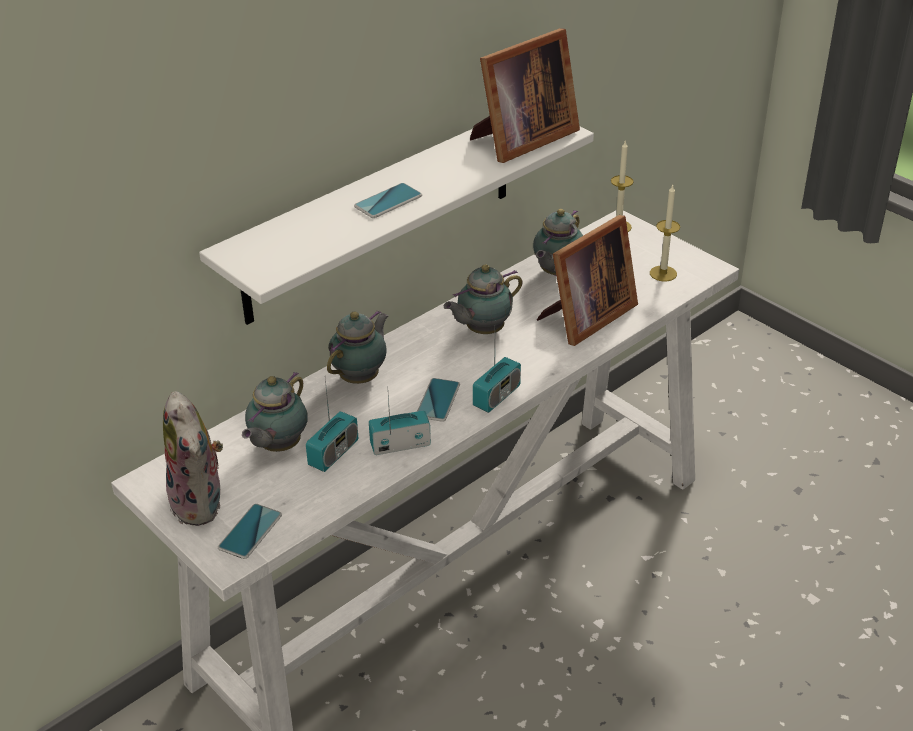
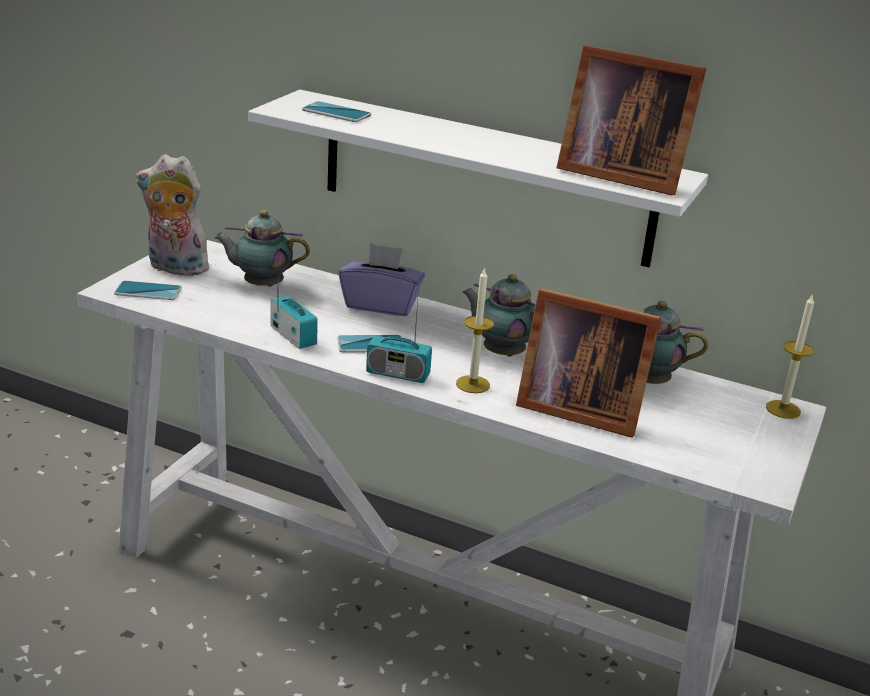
camera: 65 degrees right, 10 degrees down
(202, 504) = (174, 268): plush toy -> plush toy turned 60 degrees clockwise
(333, 453) = (264, 309): radio -> none
(361, 377) = (381, 305): teapot -> purple tissue box
(388, 201) = (435, 135): phone -> phone (336, 113)
(663, 273) = (717, 451): candle -> candle (473, 384)

